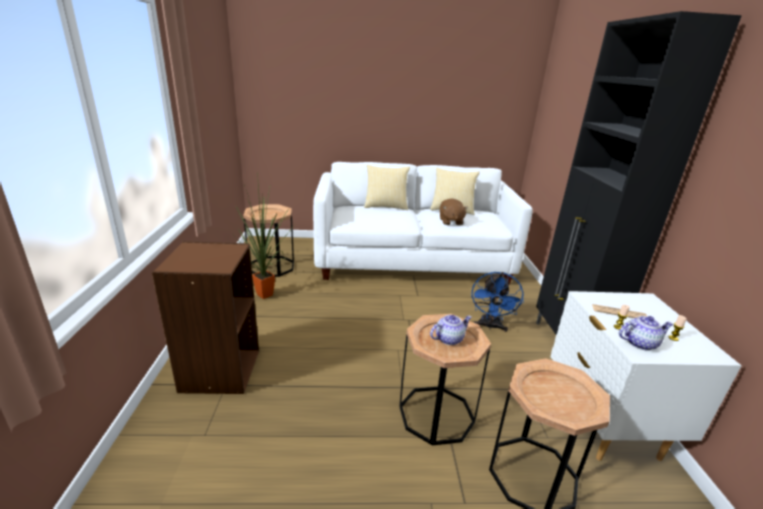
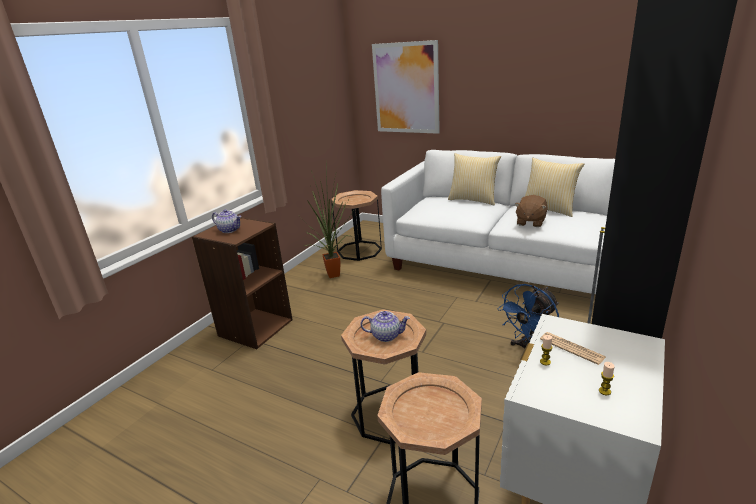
camera: 35 degrees right, 0 degrees up
(302, 101) = (406, 88): none -> picture
(640, 343) = (547, 383): teapot -> teapot (229, 230)

